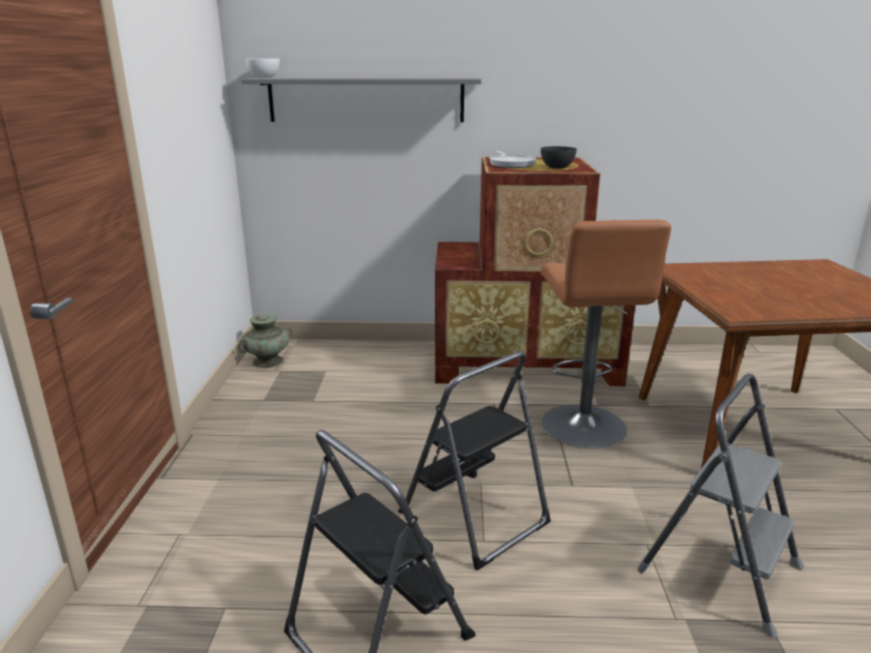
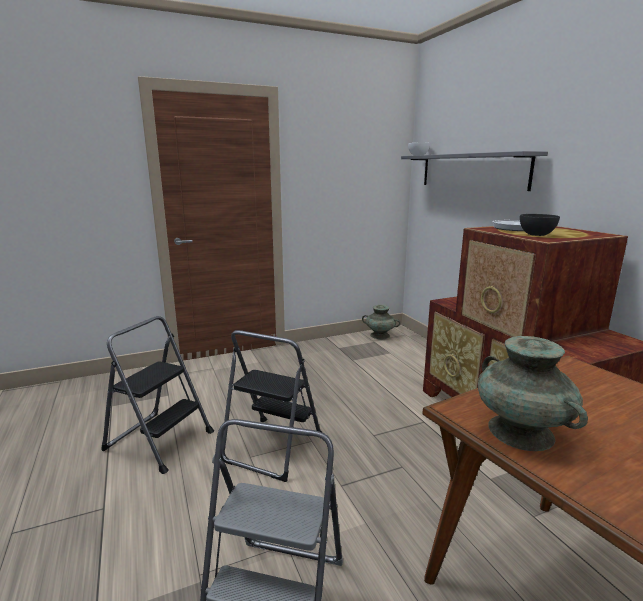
camera: 65 degrees right, 5 degrees down
(583, 426) = (438, 475): brown stool -> none
(771, 308) = (521, 432): none -> turquoise vase

